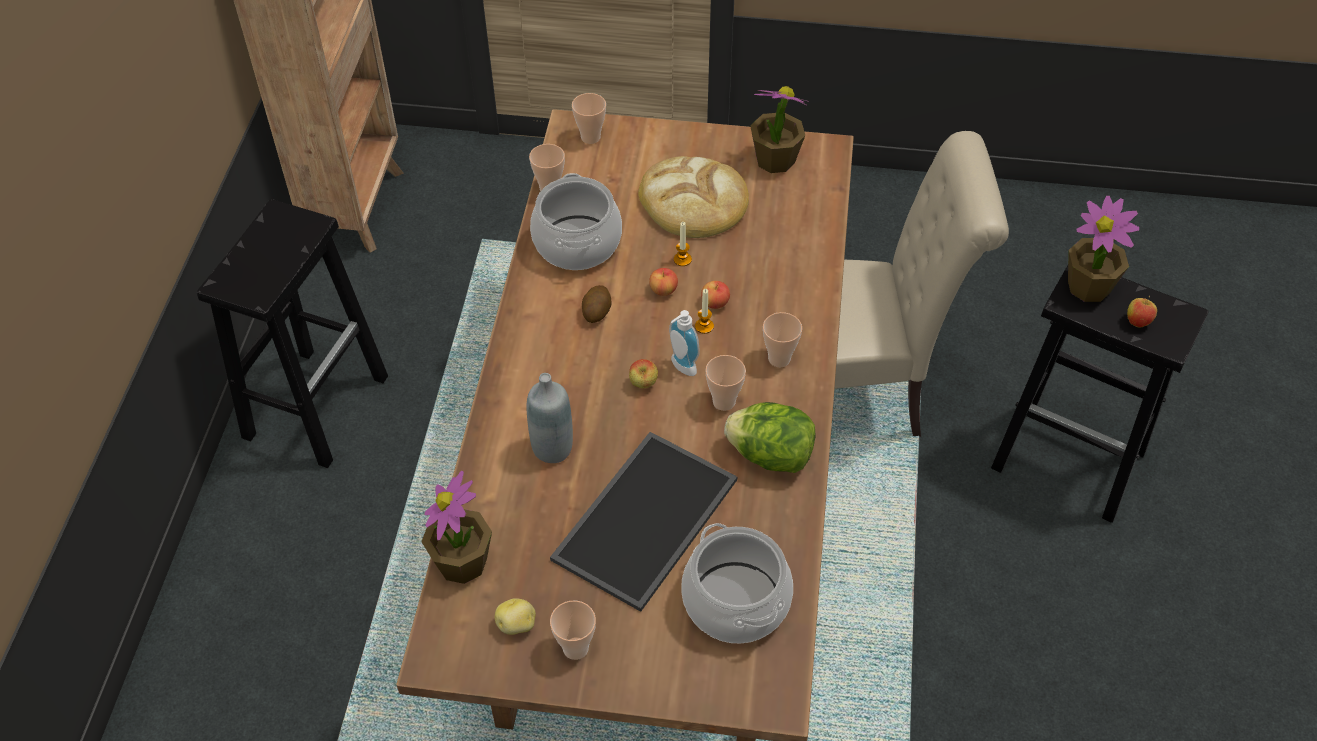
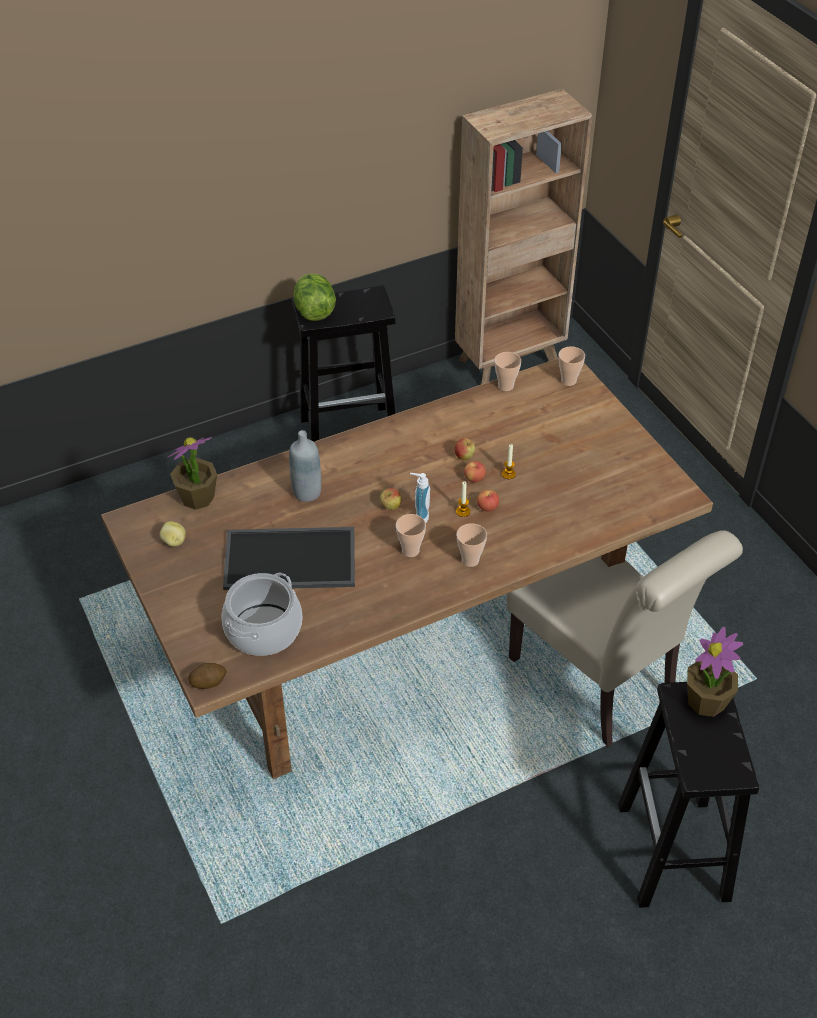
camera: 55 degrees right, 5 degrees down
(575, 648) = (177, 574): cup -> none
(576, 243) = (473, 421): cooking pot -> none
(596, 311) = (427, 457): potato -> potato (208, 682)
(693, 201) = (564, 454): bread -> none
(770, 455) = (387, 593): lettuce -> lettuce (314, 312)
(774, 160) = (644, 474): potted plant -> none
(1138, 321) = (701, 746): apple -> apple (464, 457)

